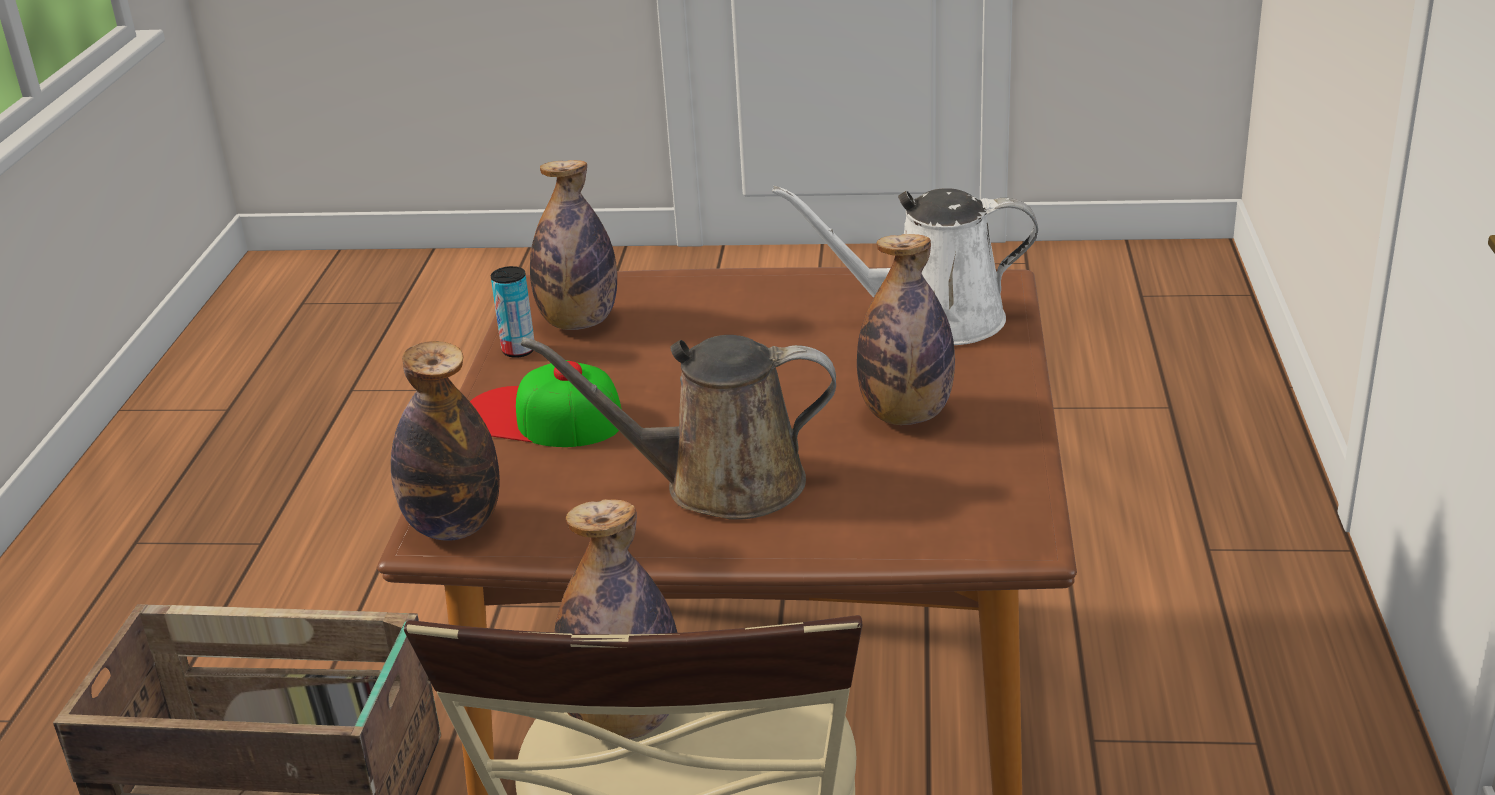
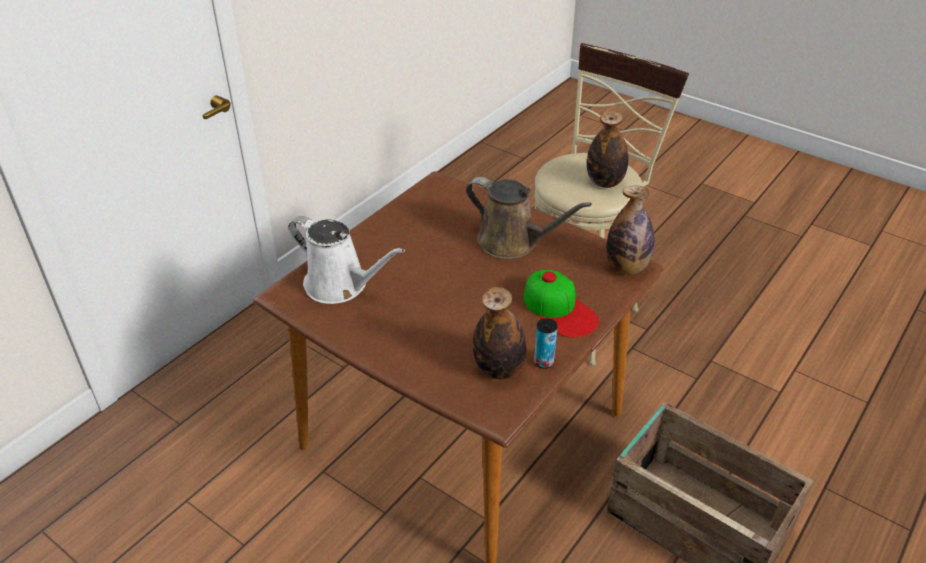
camera: 150 degrees left, 10 degrees up
(906, 415) = (414, 242): bottle -> none

